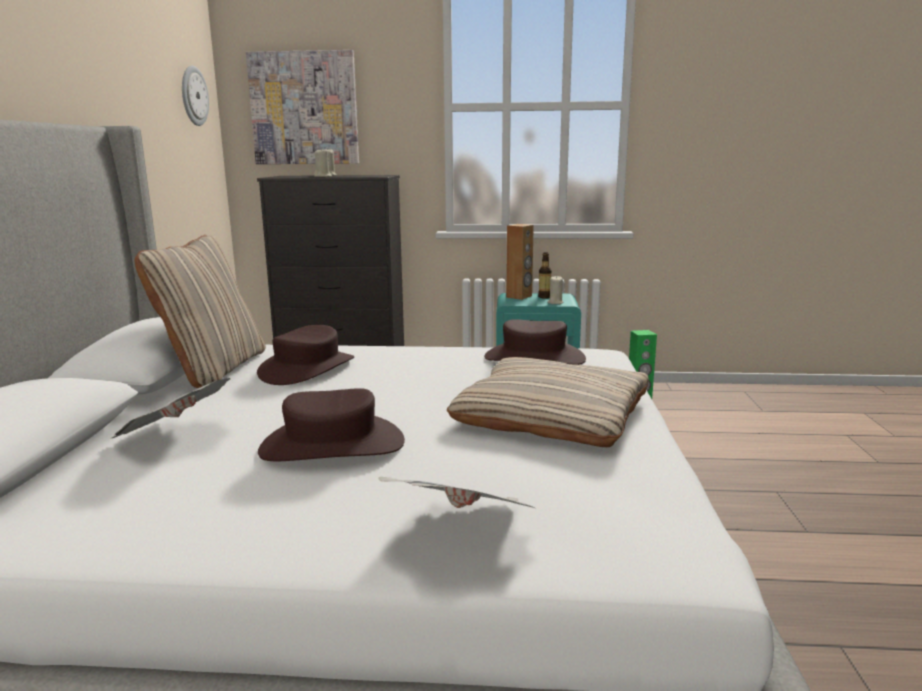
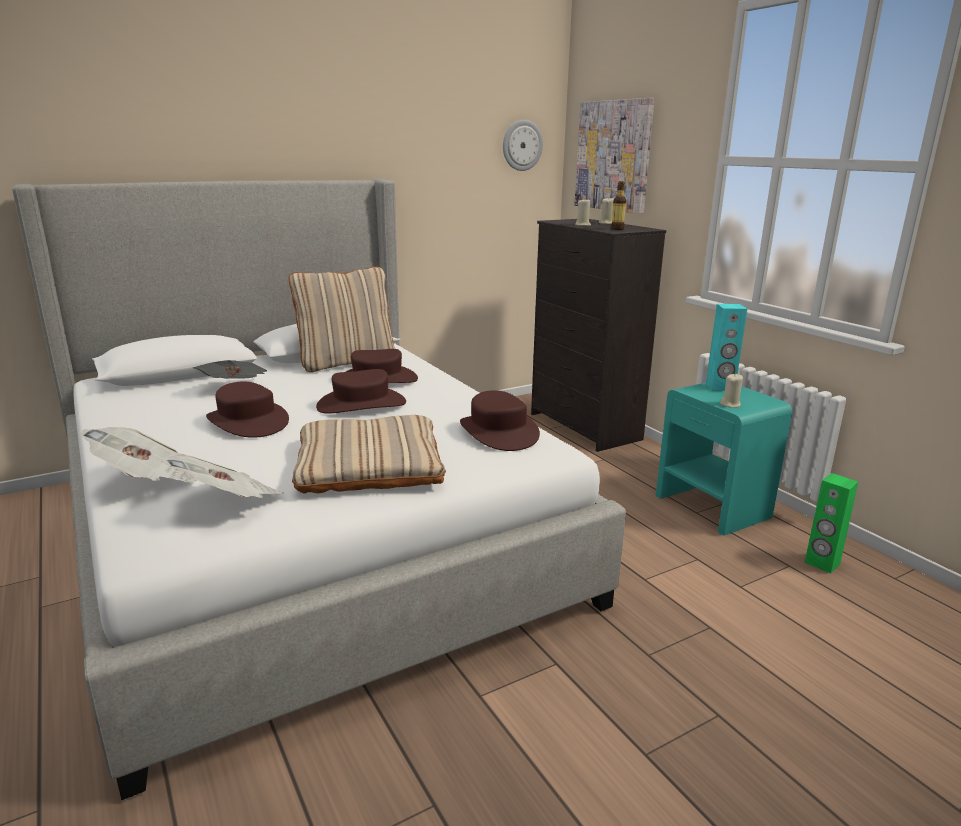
camera: 55 degrees right, 5 degrees up
(375, 387) = (361, 404): none -> brown hat
(519, 296) = (720, 387): brown speaker -> turquoise speaker
(544, 297) = (742, 396): bottle -> bottle (617, 229)
(597, 487) = (229, 502): none -> newspaper

